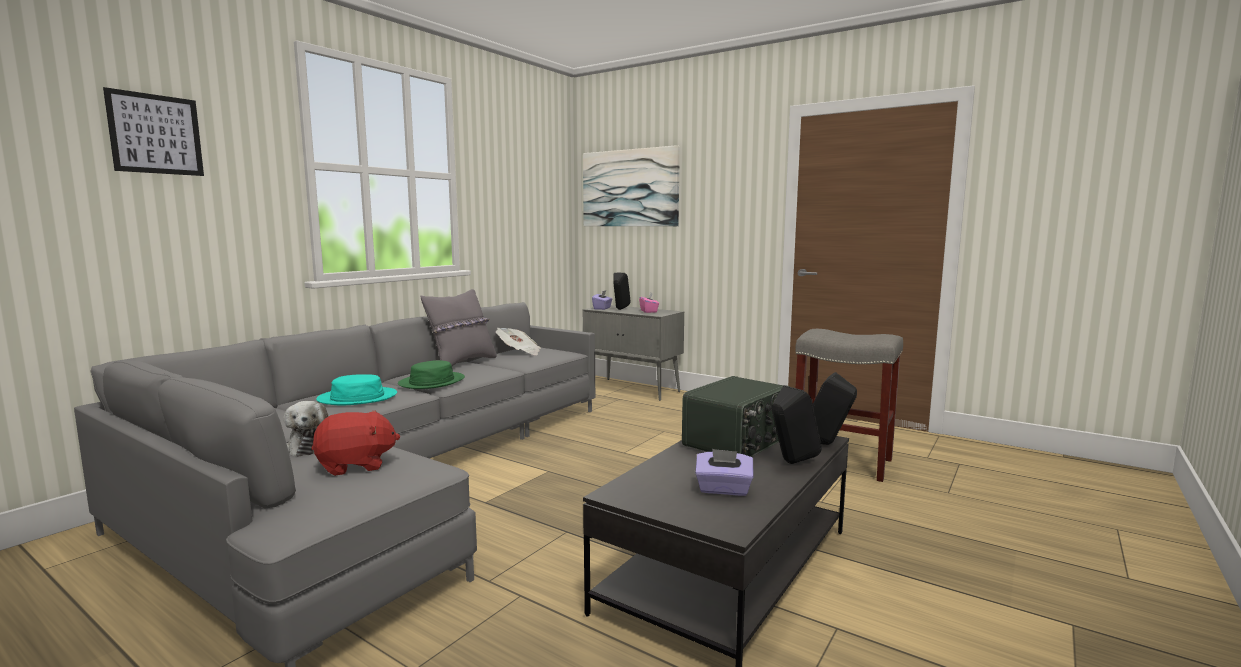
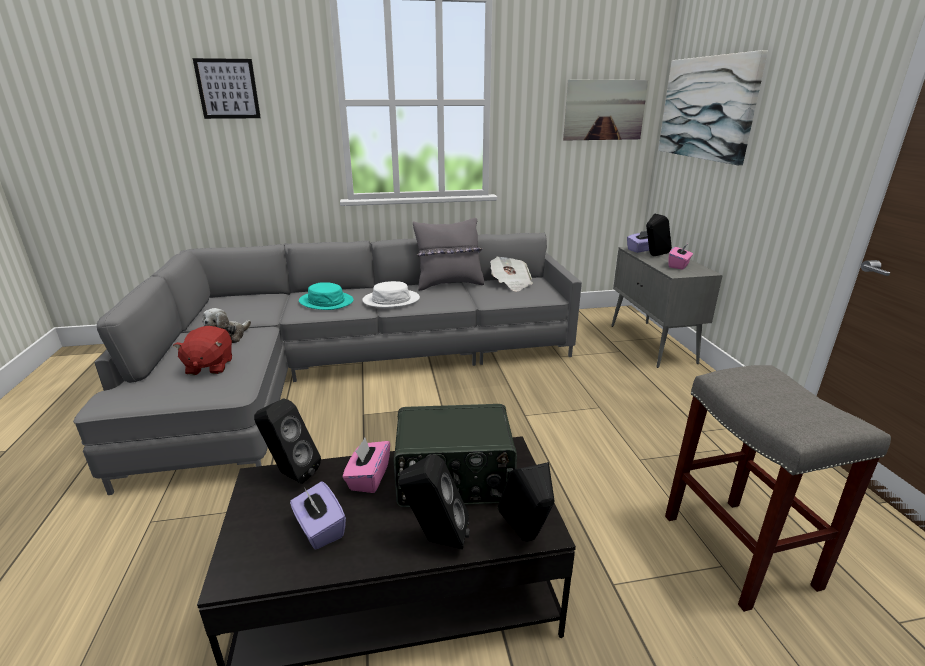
camera: 45 degrees right, 15 degrees up
(356, 465) = (209, 366): red plush toy -> red plush toy turned 60 degrees clockwise
(432, 382) = (391, 300): green hat -> white hat
(540, 191) = (604, 110): none -> picture
(632, 482) = (290, 474): none -> black speaker
(689, 461) = (368, 478): none -> pink tissue box

